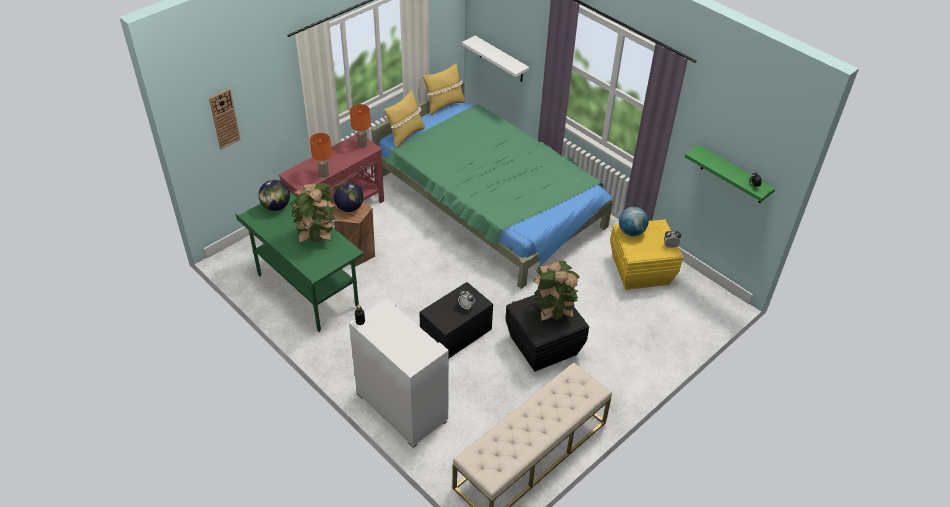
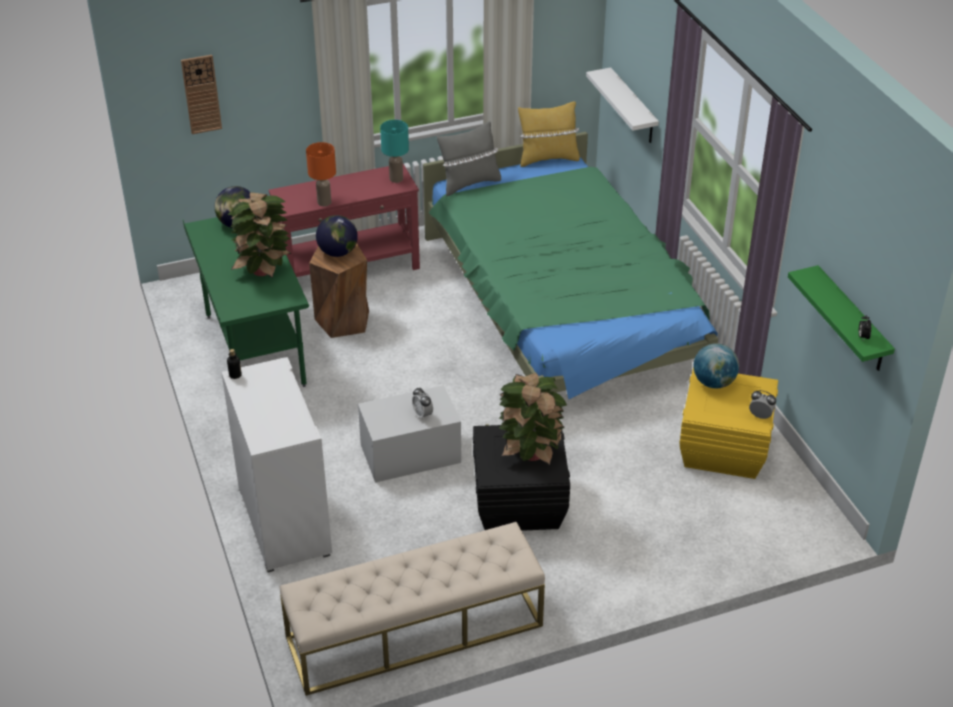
camera: 25 degrees right, 5 degrees down
(362, 145) = (396, 179): orange table lamp -> turquoise table lamp
(405, 135) = (469, 183): yellow pillow -> grey pillow
(456, 333) = (411, 453): black storage box -> white storage box

